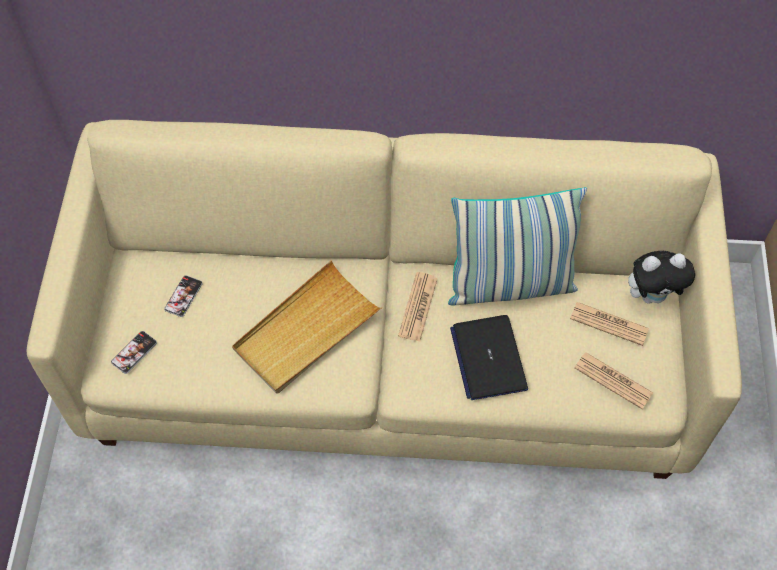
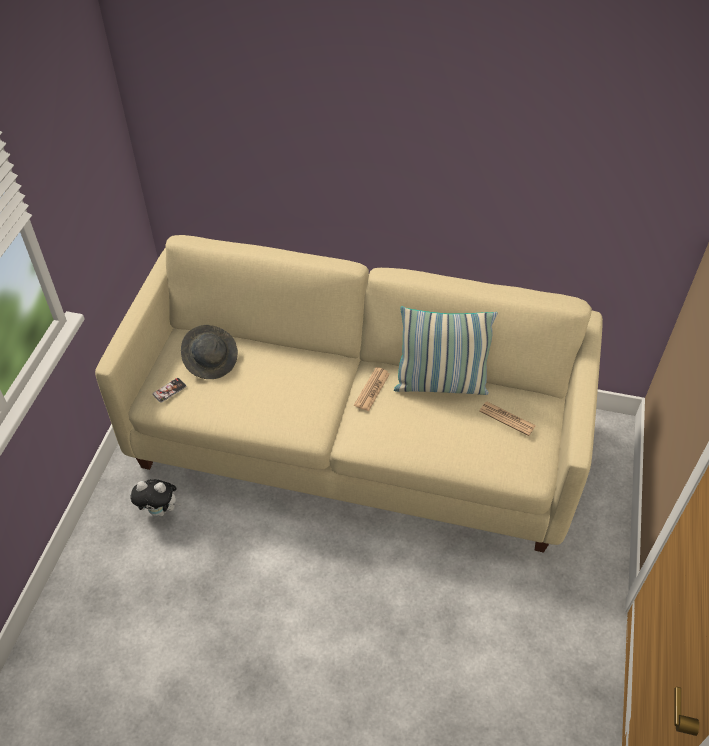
camera: 10 degrees right, 10 degrees down
(183, 296) = (211, 361): phone -> grey hat
(306, 331) = (290, 393): beige tray -> none
(488, 358) = (414, 428): laptop -> none
(613, 380) = (502, 455): newspaper -> none
(652, 295) = (543, 405): plush toy -> plush toy (160, 510)

